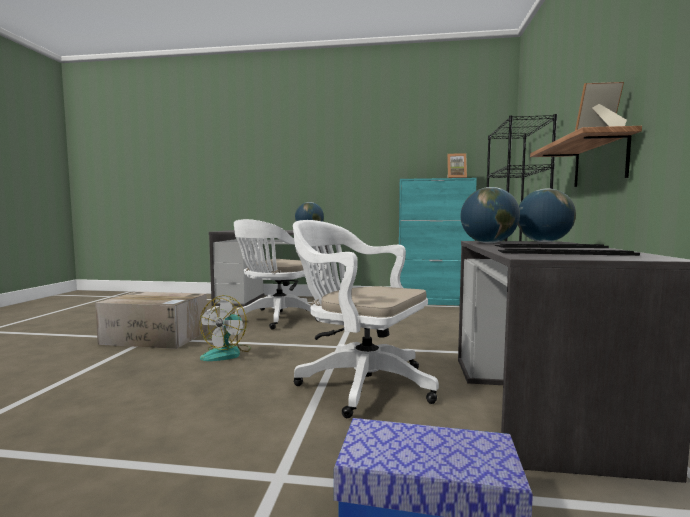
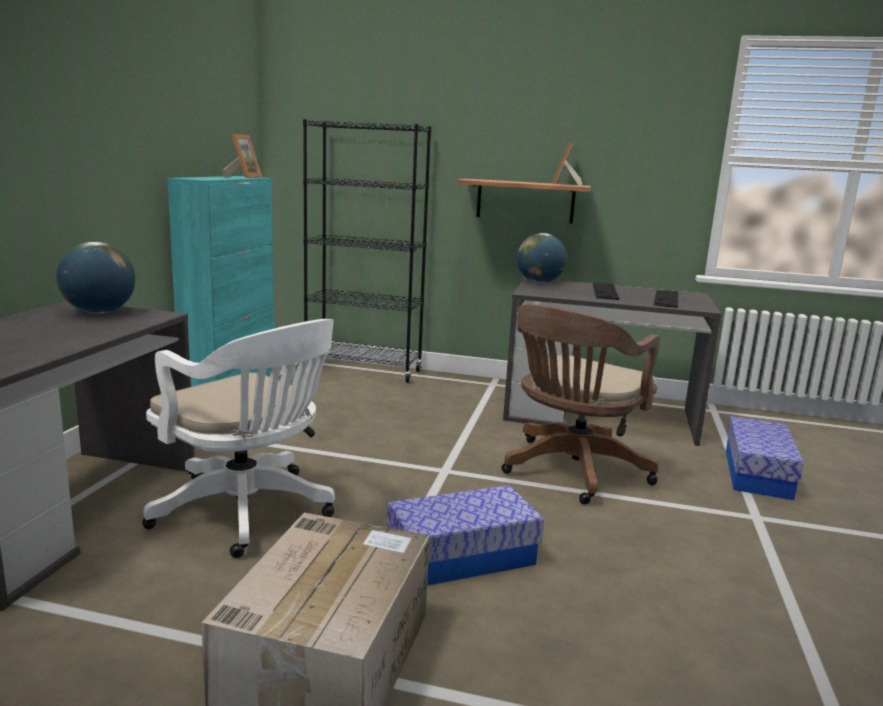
camera: 85 degrees left, 10 degrees up
(227, 353) = (462, 556): fan -> storage box
(359, 383) = (572, 471): white office chair -> brown office chair
(488, 243) = (561, 294): globe -> none

